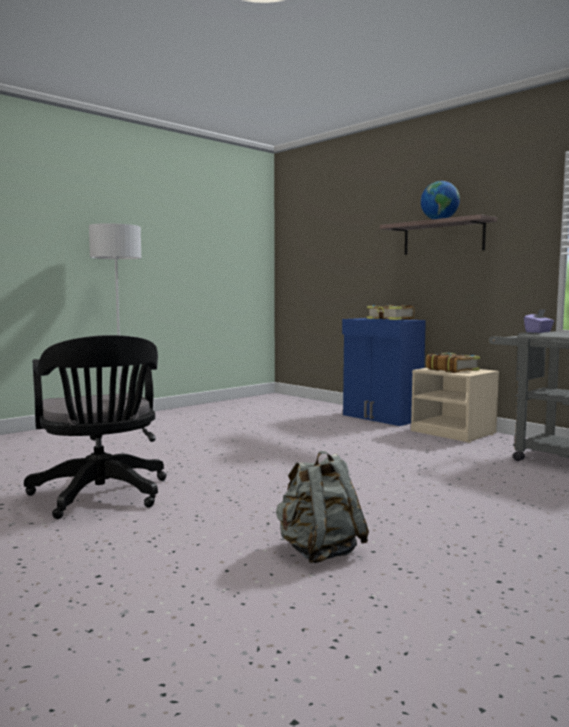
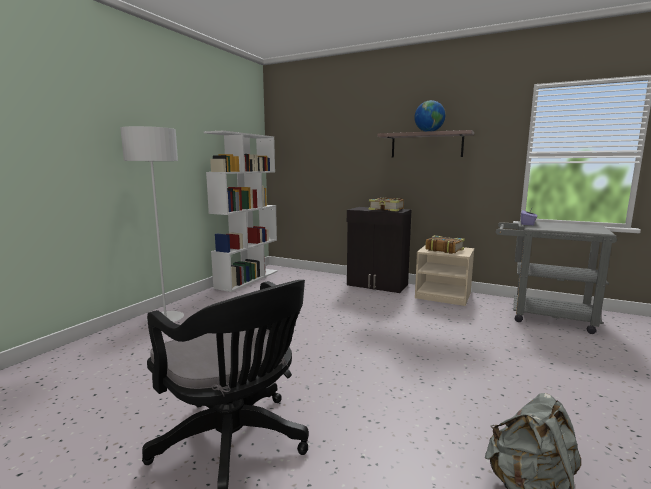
camera: 20 degrees left, 5 degrees up
(235, 402) = (247, 279): none -> white bookcase
(381, 417) = (377, 285): blue cabinet -> black cabinet

